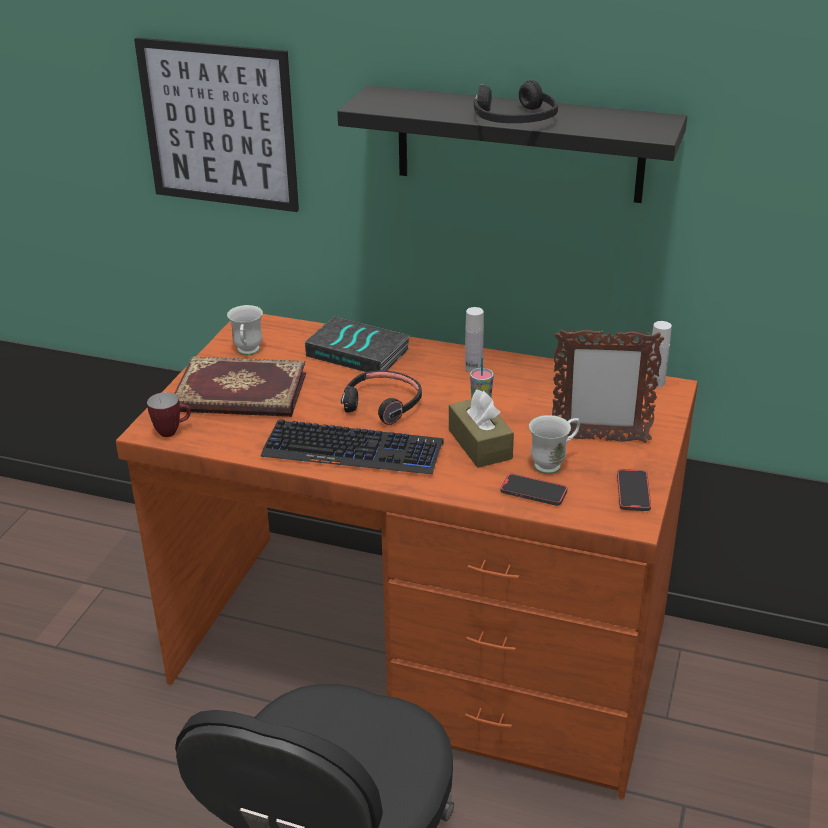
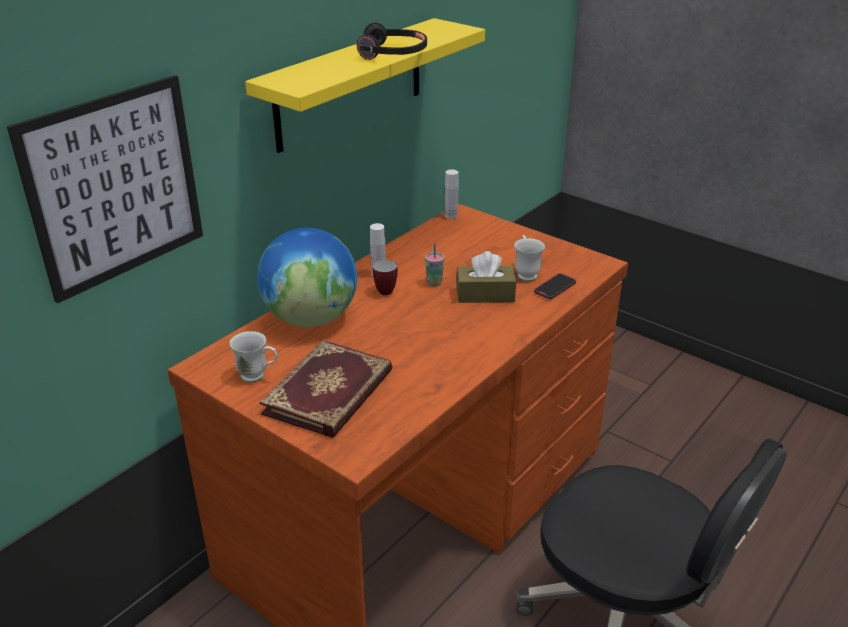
camera: 70 degrees left, 0 degrees up
(172, 431) = (367, 443): mug -> mug (385, 290)
(353, 450) = (460, 350): keyboard -> none
(359, 352) = (311, 318): book -> globe
(382, 404) = (402, 323): black headphones -> none
(519, 144) = (350, 84): black shelf -> yellow shelf
(599, 439) = (506, 251): picture frame -> none
(633, 492) = (572, 255): phone -> none

